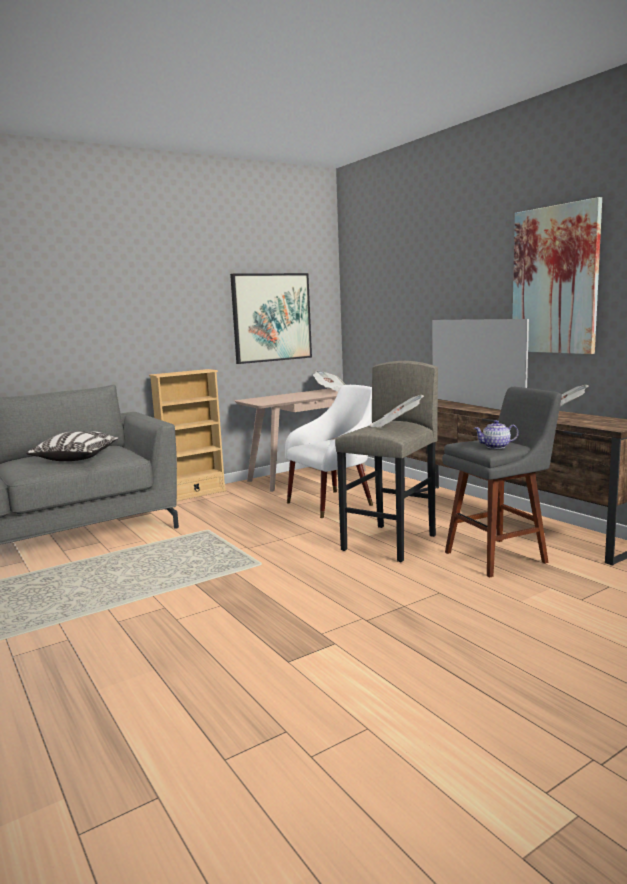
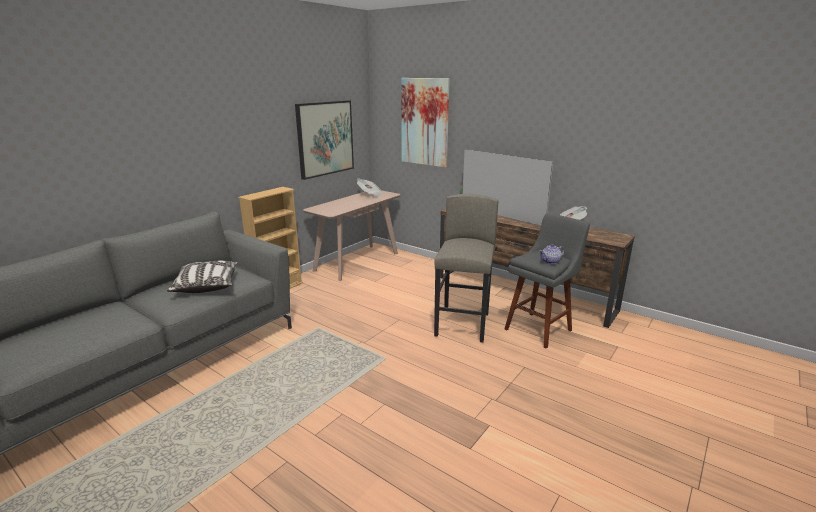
camera: 20 degrees left, 10 degrees up
(334, 502) = (397, 288): white armchair -> none
(396, 426) = (474, 246): newspaper -> none
(555, 280) = (565, 132): picture -> picture (424, 122)

